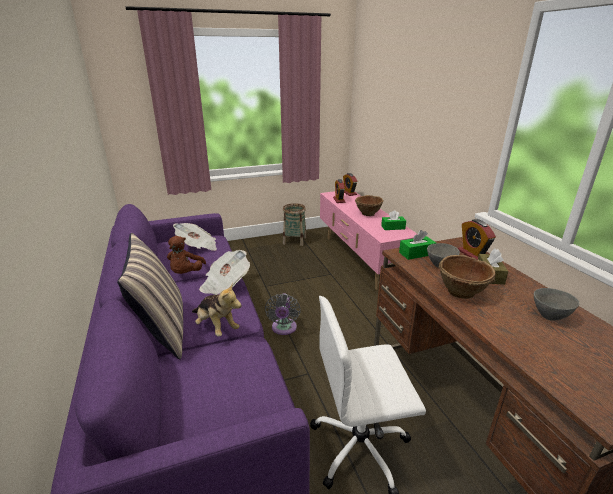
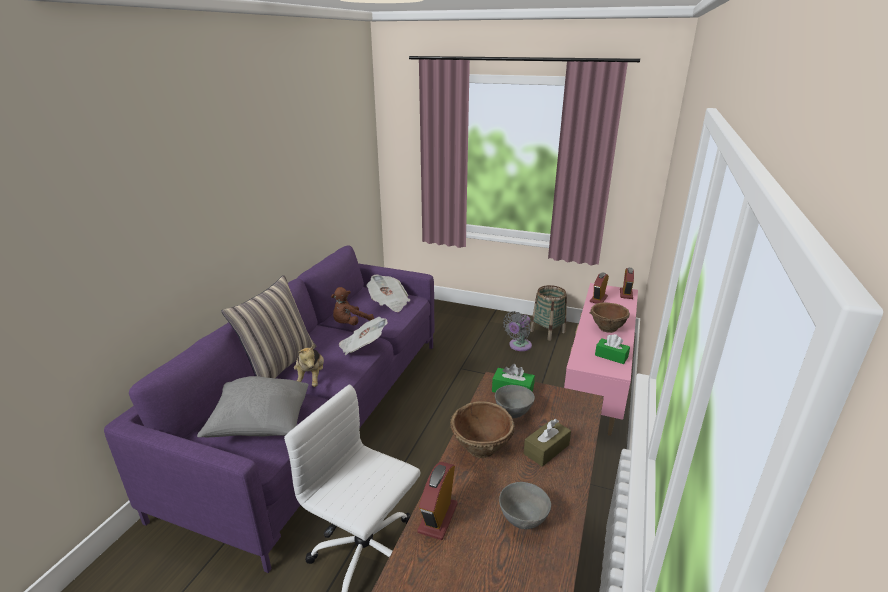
camera: 40 degrees right, 0 degrees up
(227, 387) = (260, 425): none -> grey pillow
(284, 329) = (428, 417): grey fan -> grey fan (518, 346)
(472, 254) = (573, 420): alarm clock -> alarm clock (438, 518)

